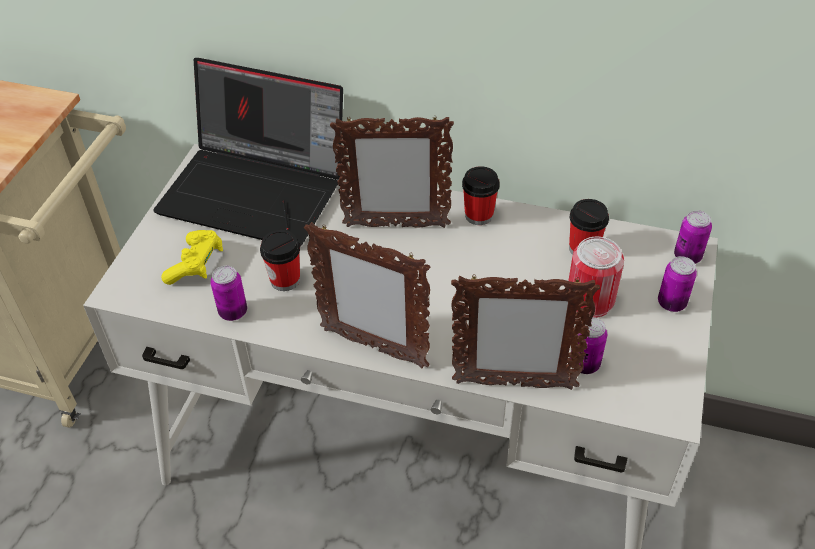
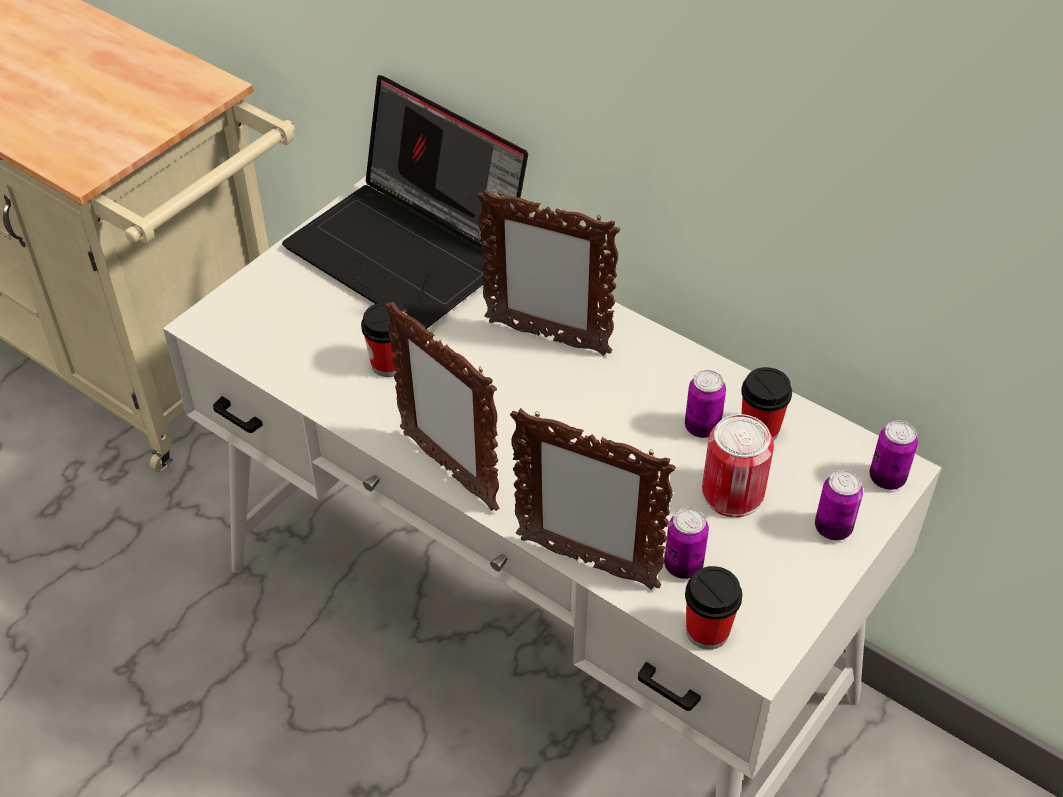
camera: 20 degrees right, 0 degrees up
(196, 265) = (300, 318): yellow game controller -> none
(233, 312) = (315, 383): can -> can (702, 427)
(479, 215) = (652, 353): cup -> cup (707, 631)

